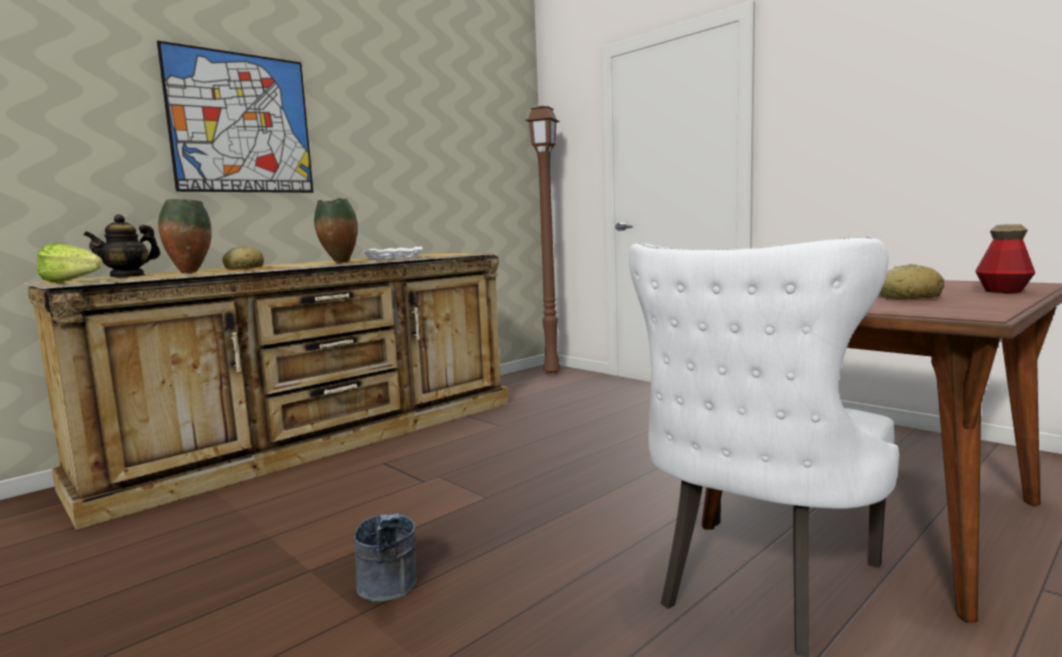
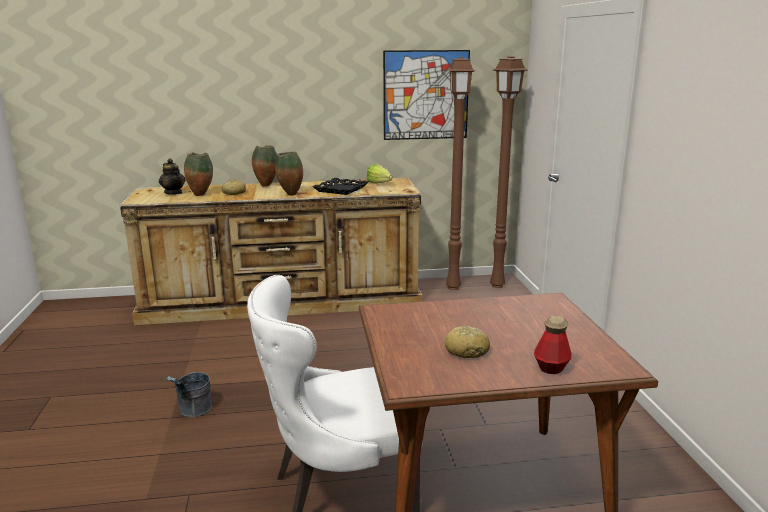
camera: 35 degrees right, 10 degrees up
(75, 282) = (137, 201): lettuce -> lettuce (380, 184)
(128, 276) = (173, 193): teapot -> teapot turned 105 degrees counterclockwise
(241, 123) = (258, 88): picture -> picture (426, 95)
(274, 264) = (266, 185): none -> vase
(395, 257) = (341, 189): white tray -> black tray
(512, 383) = (454, 287): none -> brown floor lamp

